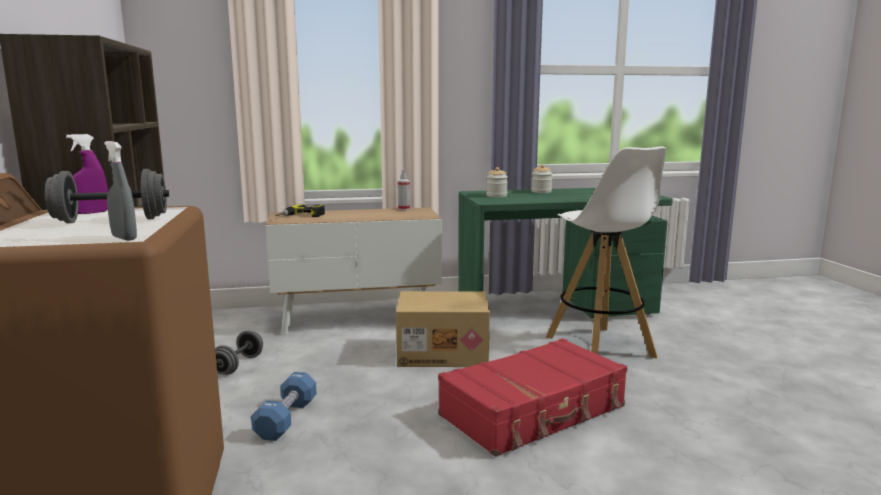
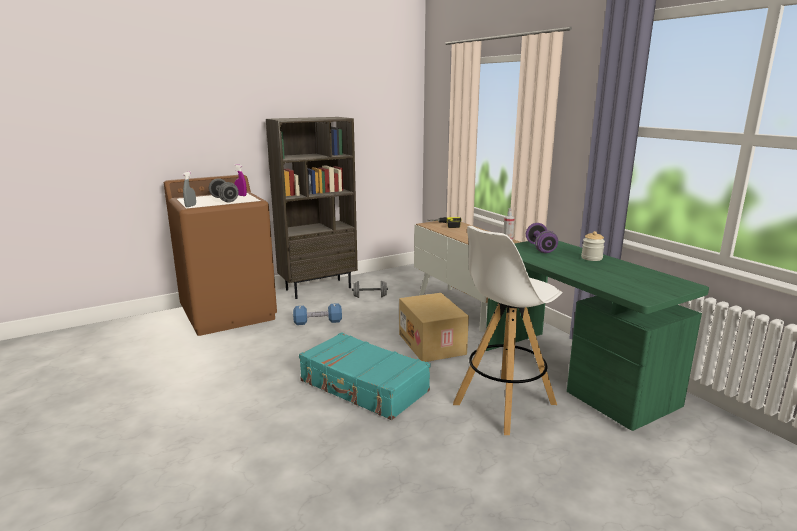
camera: 70 degrees right, 5 degrees up
(496, 196) = (540, 248): jar -> purple dumbbell
(534, 411) = (363, 386): red suitcase -> turquoise suitcase

